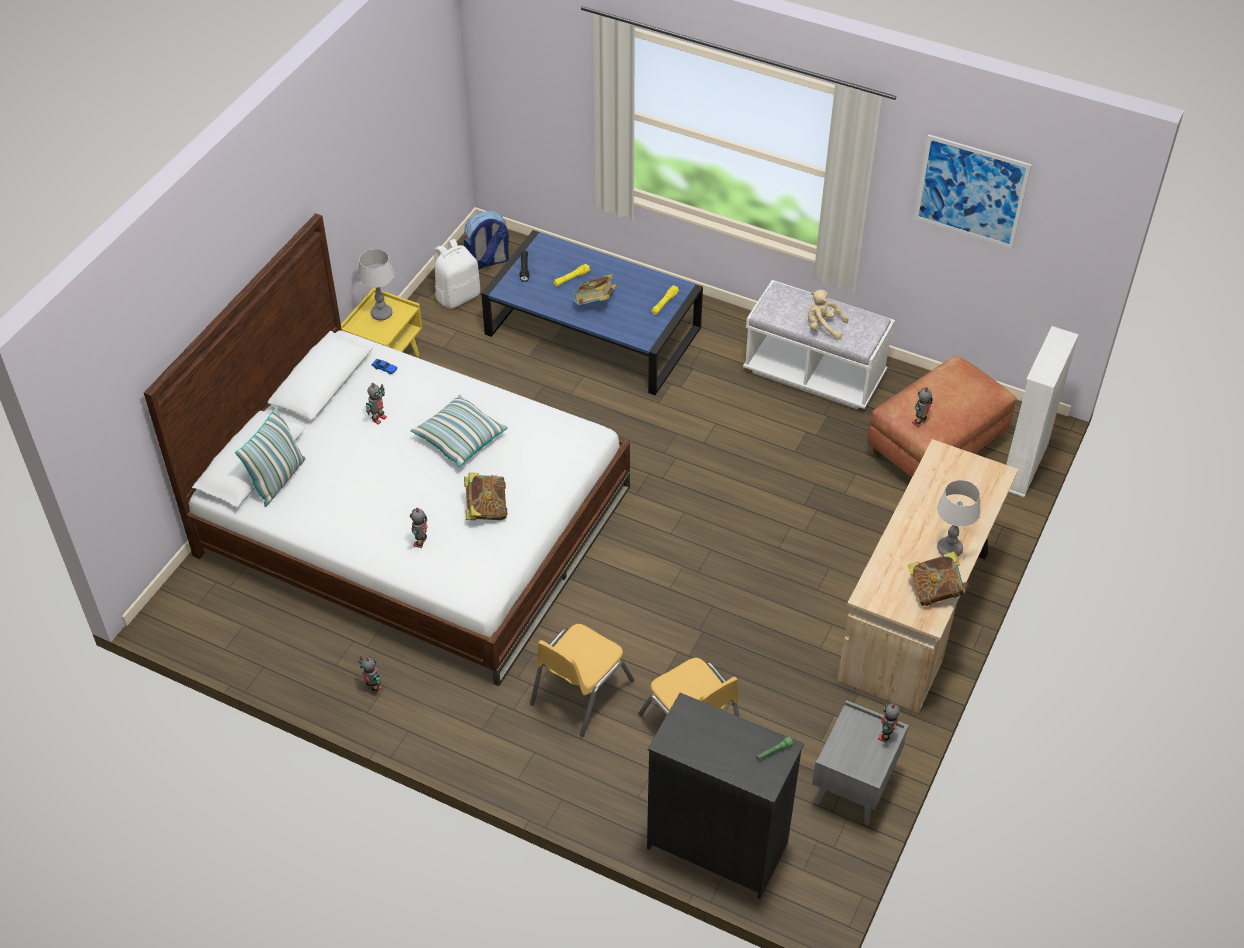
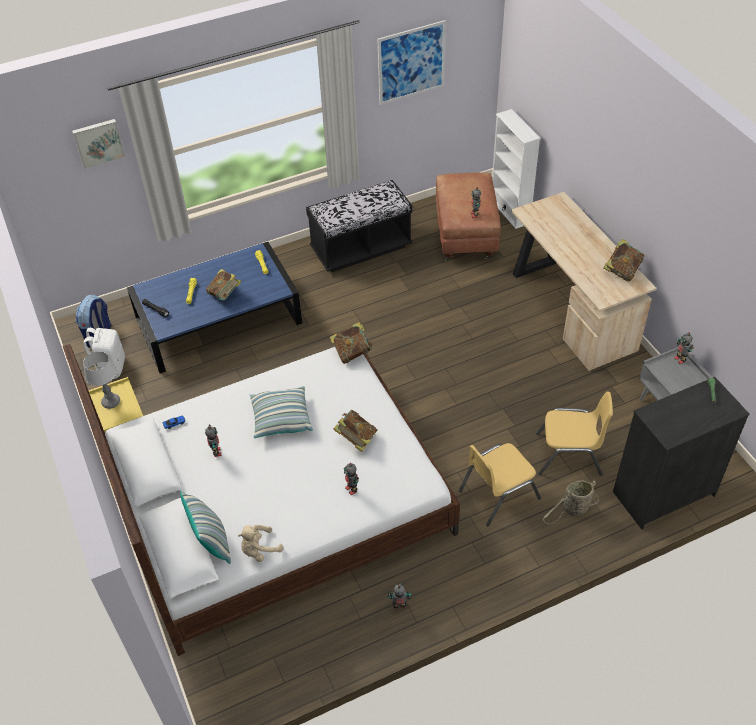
camera: 50 degrees left, 0 degrees up
(567, 59) = (98, 142): none -> picture
(580, 692) = (498, 494): yellow chair -> yellow chair turned 75 degrees clockwise
(596, 440) = (352, 352): none -> book
(618, 771) = (573, 510): none -> basket
(814, 374) = (361, 248): white bench -> black bench
(823, 327) = (368, 207): beige plush toy -> beige plush toy (259, 550)
(950, 549) = (597, 248): table lamp -> none

